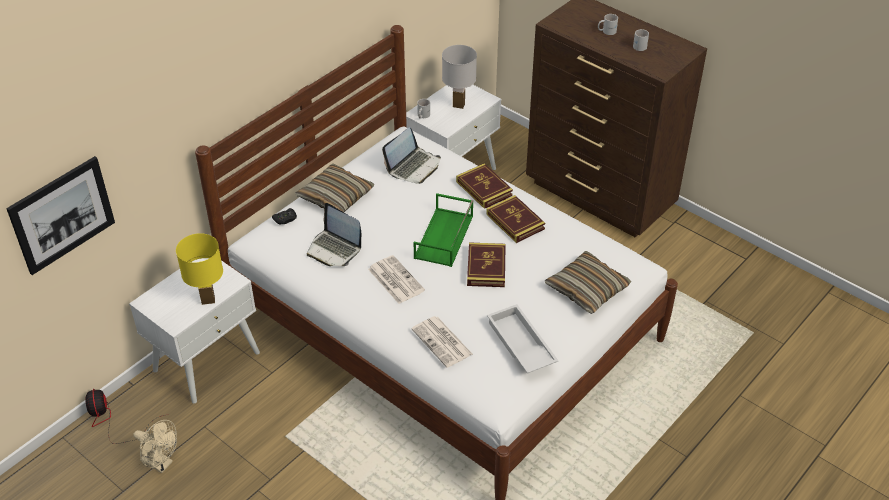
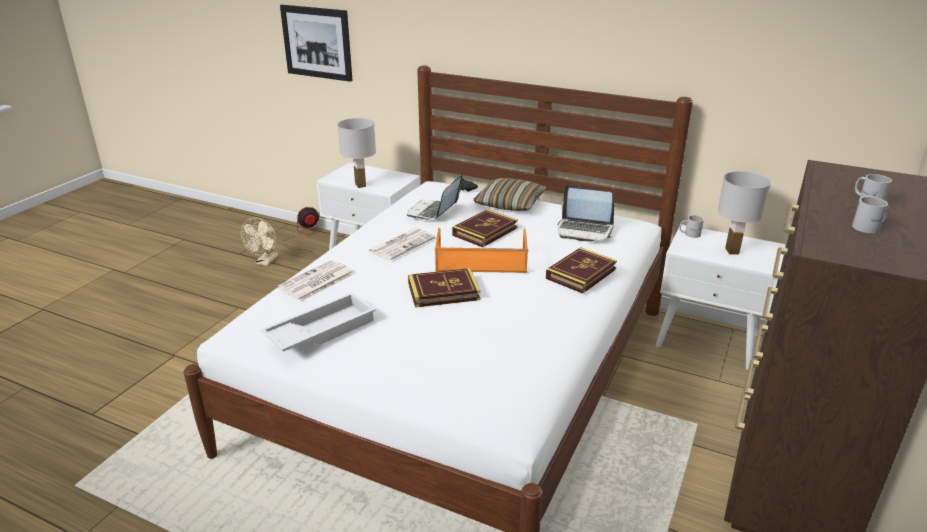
camera: 75 degrees right, 15 degrees down
(208, 300) = (361, 185): yellow table lamp -> white table lamp
(444, 237) = (480, 261): green tray -> orange tray
(515, 221) = (535, 300): book -> book (485, 231)
(587, 289) = (437, 372): pillow -> none

